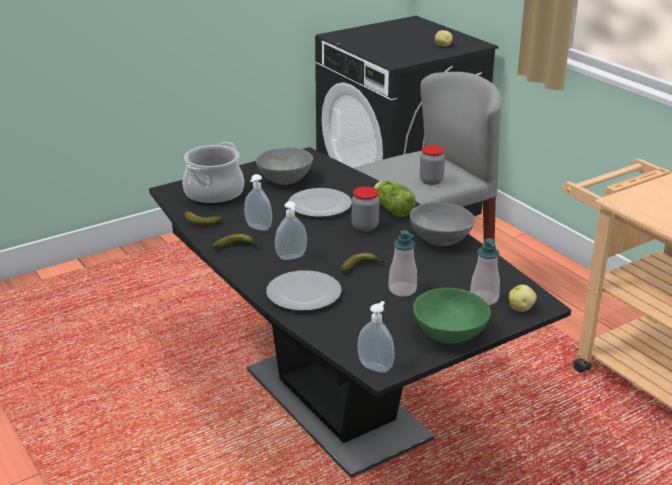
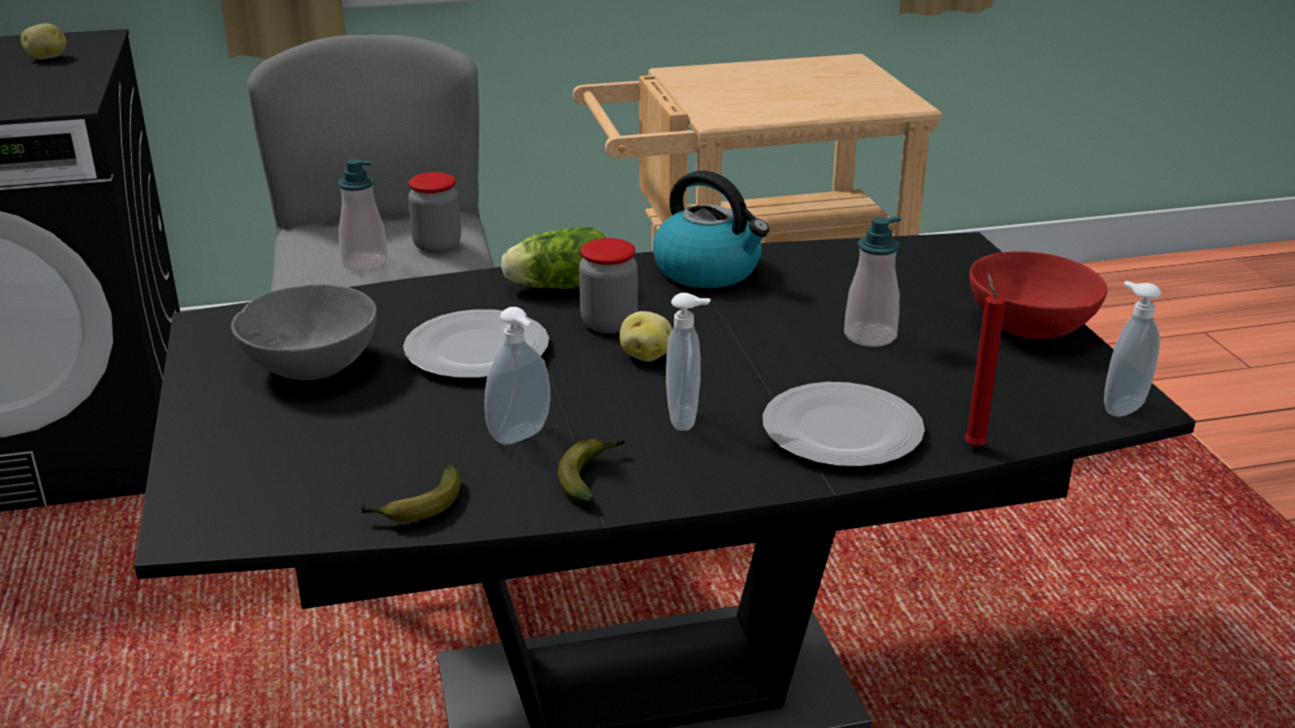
camera: 70 degrees left, 0 degrees up
(214, 194) = (288, 466): cooking pot -> none
(311, 327) = (973, 445): none -> red candle
(362, 267) = (767, 355): banana -> none
(440, 239) = (709, 271): grey bowl -> kettle
(450, 334) = (1030, 327): green bowl -> red bowl
(484, 298) = (927, 280): soap dispenser -> soap dispenser (365, 263)
(521, 308) = (966, 261): potato -> potato (646, 355)

